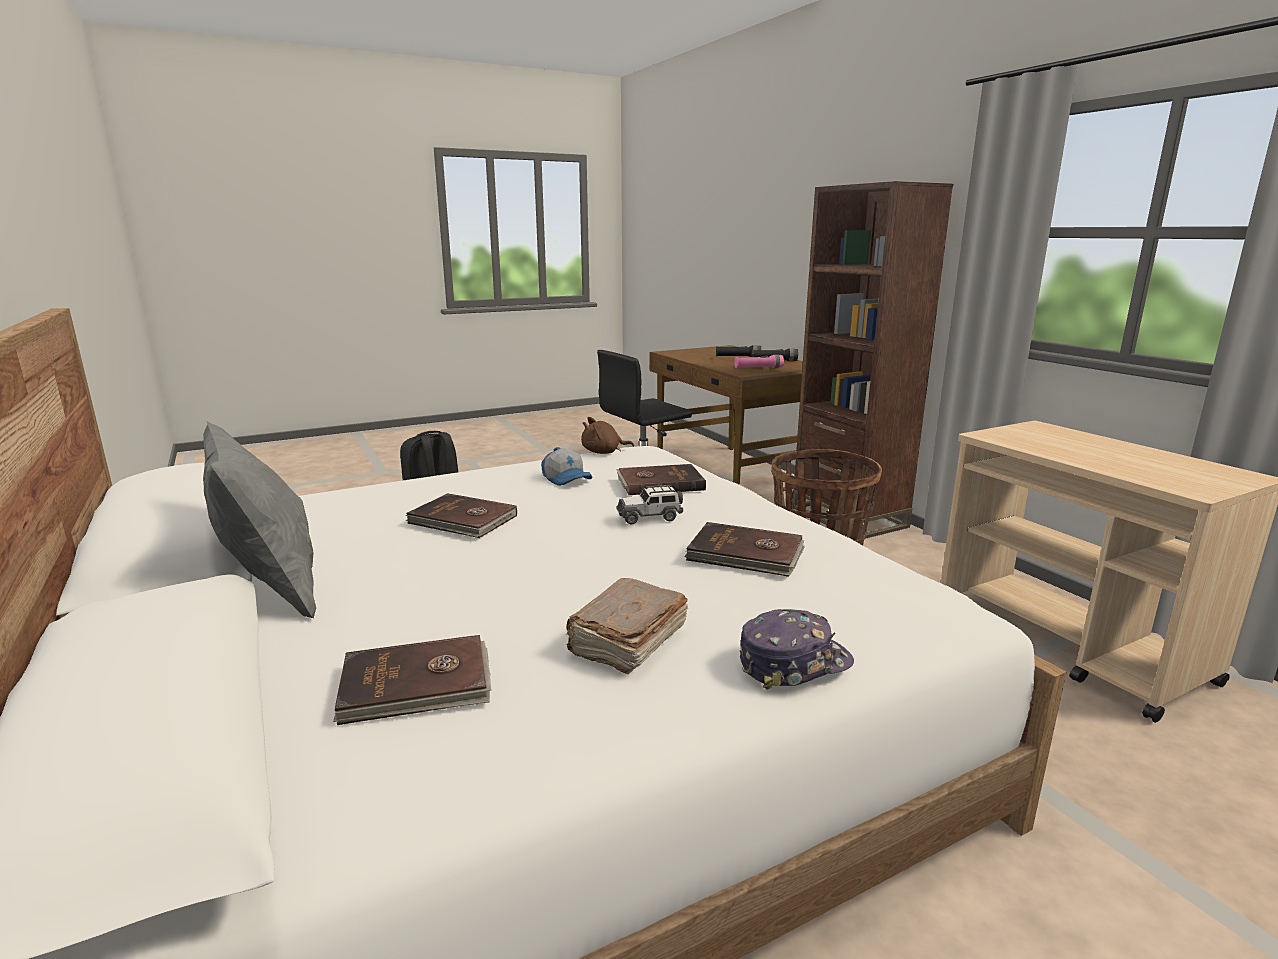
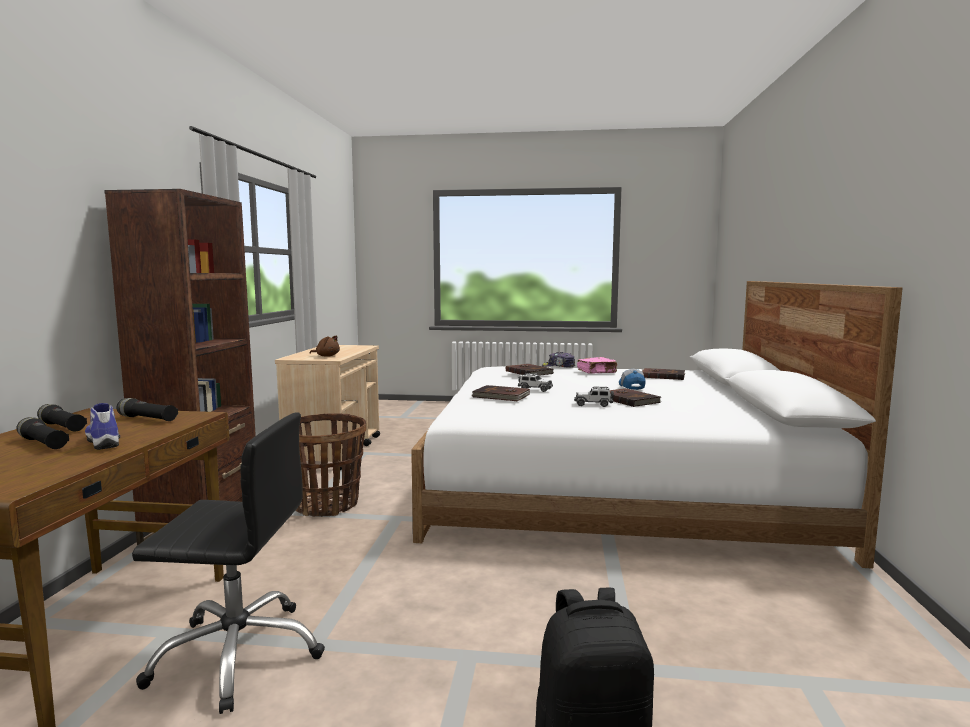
camera: 145 degrees left, 10 degrees down
(272, 591) = (721, 395): grey pillow -> none
(511, 497) = (593, 404): none -> toy car
(567, 479) = (547, 407): cap -> cap (631, 386)
(604, 452) = (490, 419): brown plush toy -> brown plush toy (326, 356)
(626, 642) = (597, 372): brown book -> pink book
(714, 361) = (105, 442): none -> shoe
(758, 368) = (147, 419): pink flashlight -> black flashlight

